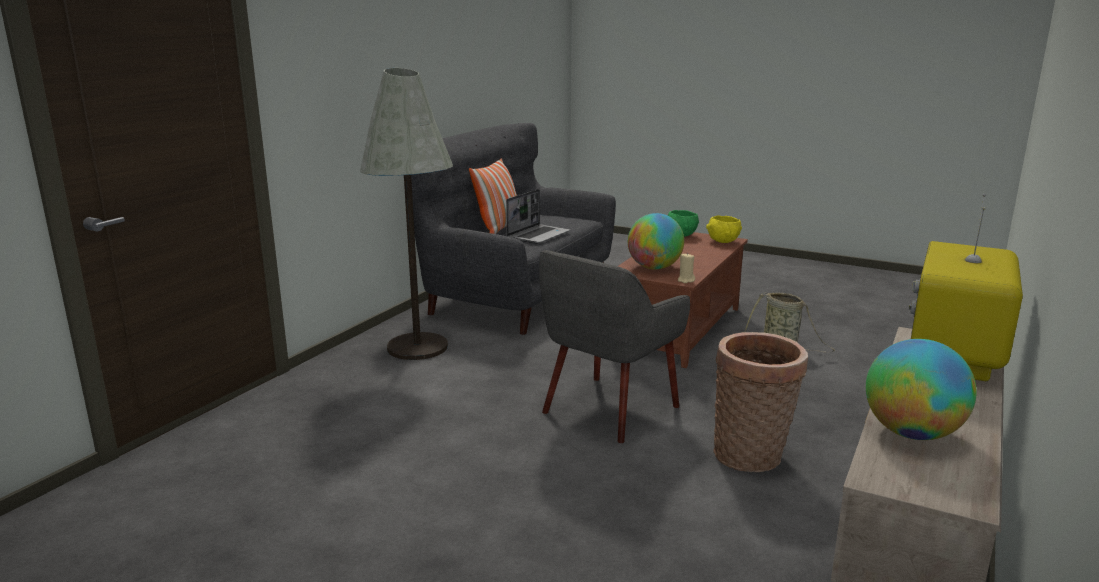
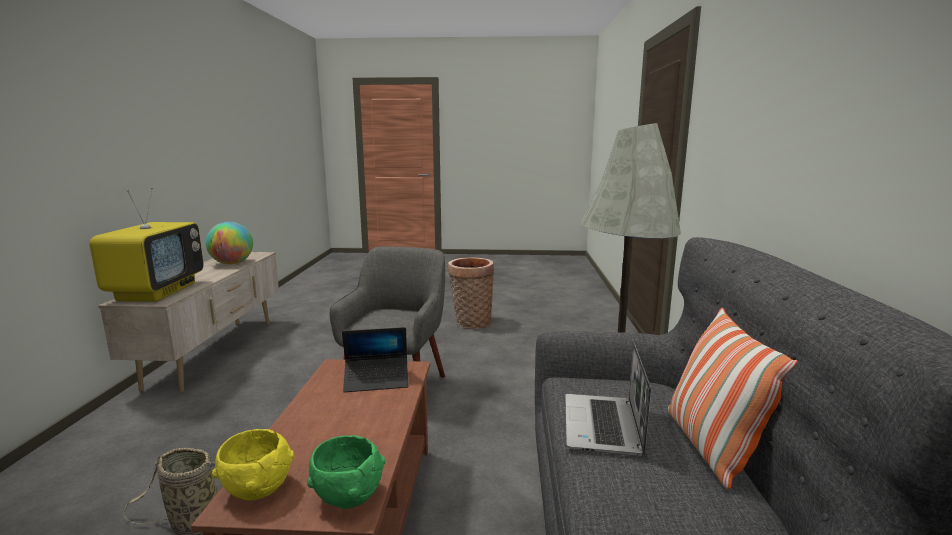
camera: 155 degrees right, 5 degrees down
(654, 268) = (377, 380): globe -> laptop
(686, 280) = (334, 366): beige candle -> none
(752, 456) = (287, 377): basket -> basket (471, 322)

